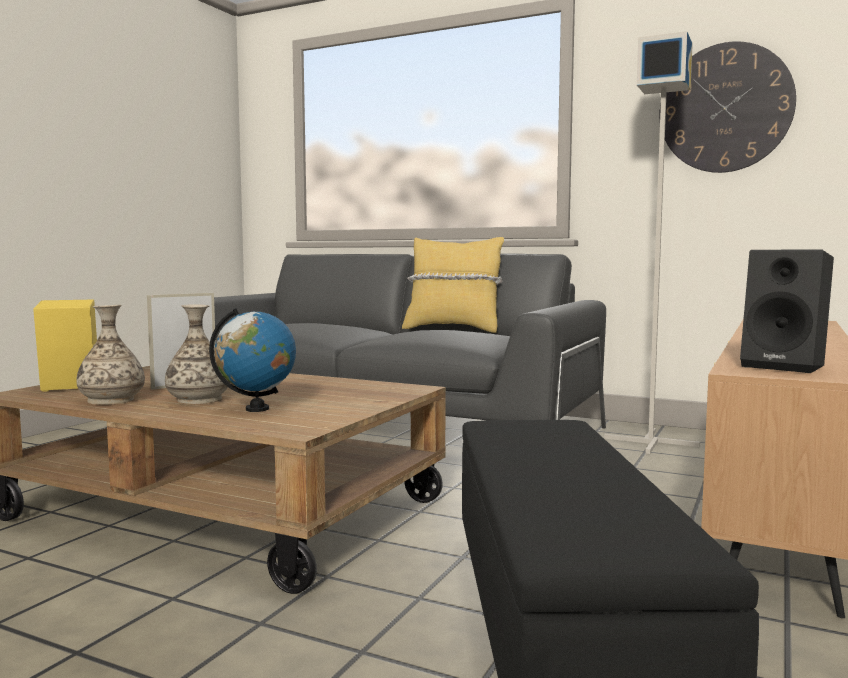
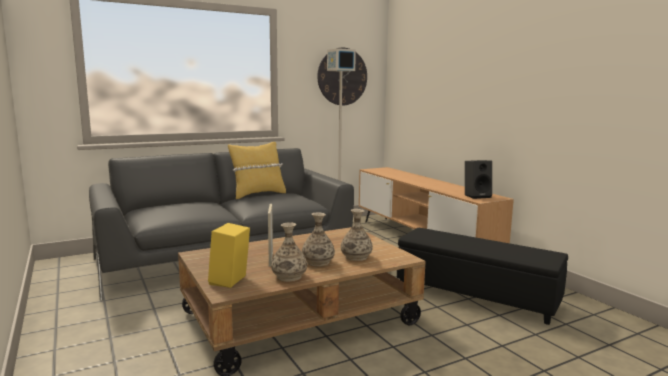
camera: 55 degrees left, 5 degrees up
(257, 409) = (356, 257): globe -> vase

